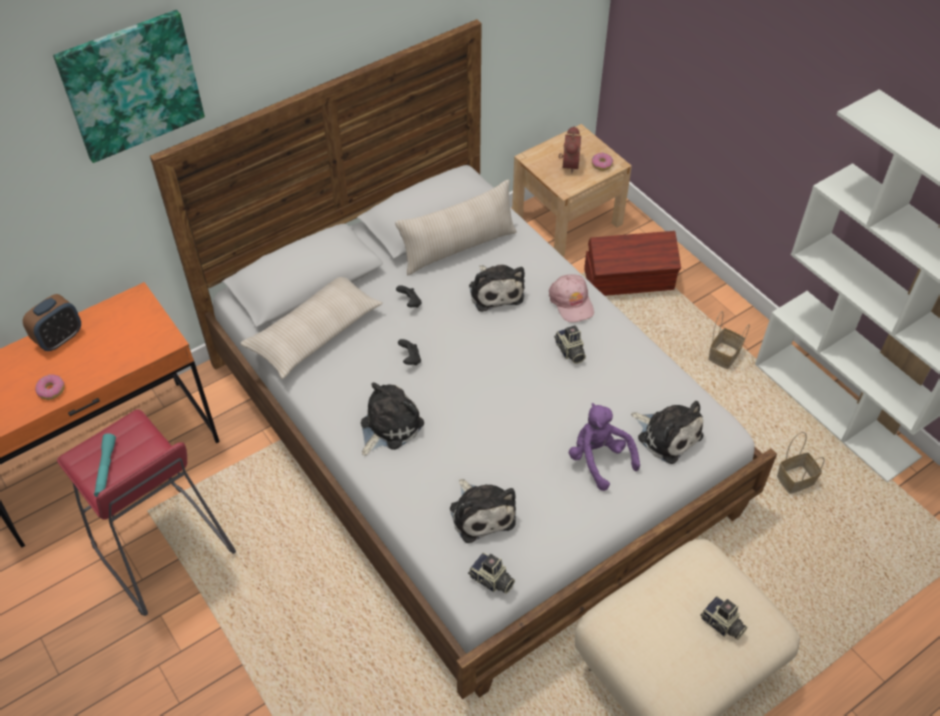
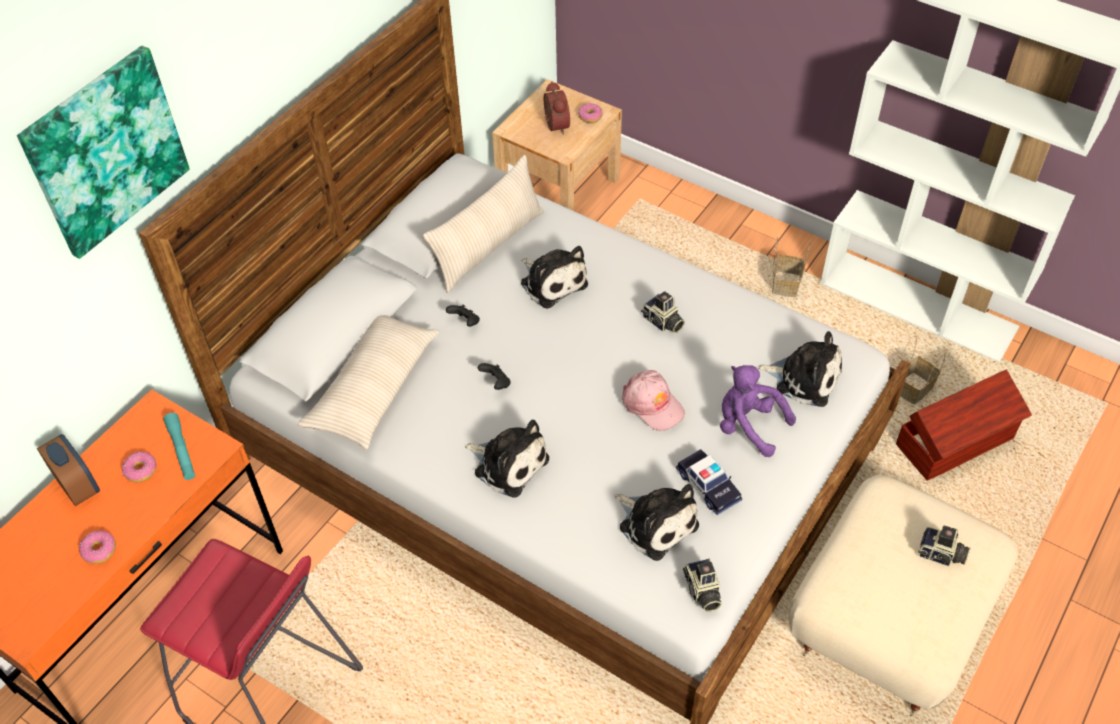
camera: 20 degrees left, 0 degrees up
(60, 338) = (79, 486): alarm clock -> alarm clock turned 60 degrees counterclockwise
(106, 468) = (209, 619): turquoise flashlight -> turquoise flashlight (181, 450)
(108, 340) = (141, 470): none -> donut
(388, 426) = (508, 464): plush toy -> plush toy turned 105 degrees clockwise
(491, 581) = (702, 592): camera -> camera turned 60 degrees clockwise
(539, 497) = (708, 486): none -> toy car
(571, 302) = (639, 269): pink cap -> pink cap (652, 404)
(629, 280) = (654, 235): brown storage box -> brown storage box (956, 442)

